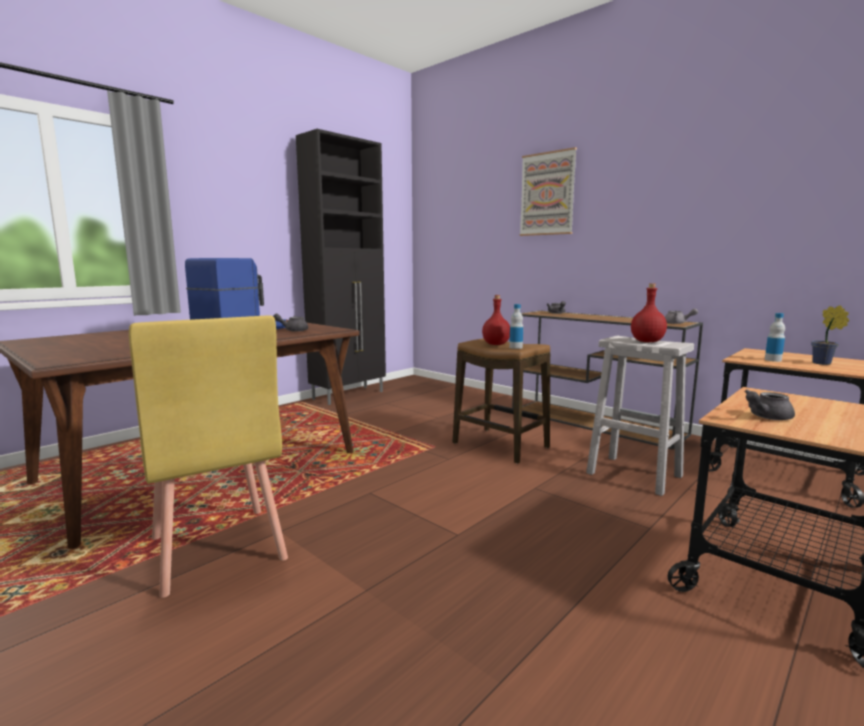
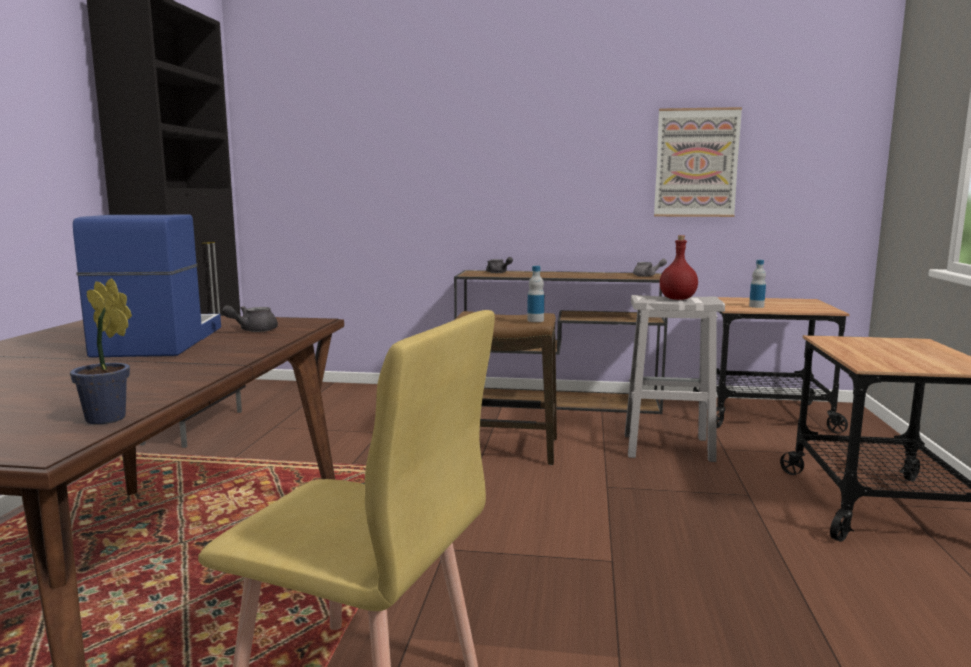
camera: 35 degrees left, 0 degrees up
(496, 344) = (498, 319): red bottle -> none
(547, 194) = (464, 120): picture -> picture (696, 163)
(765, 417) = (884, 359): grey teapot -> none
(824, 363) = (794, 305): potted plant -> potted plant (109, 419)

